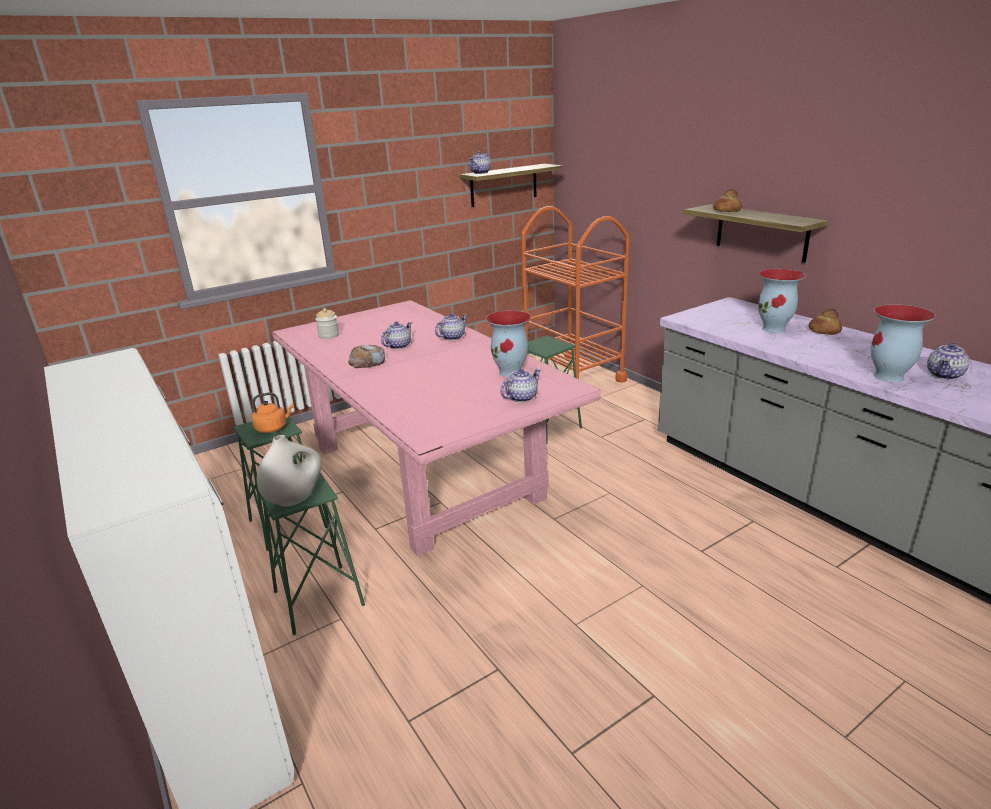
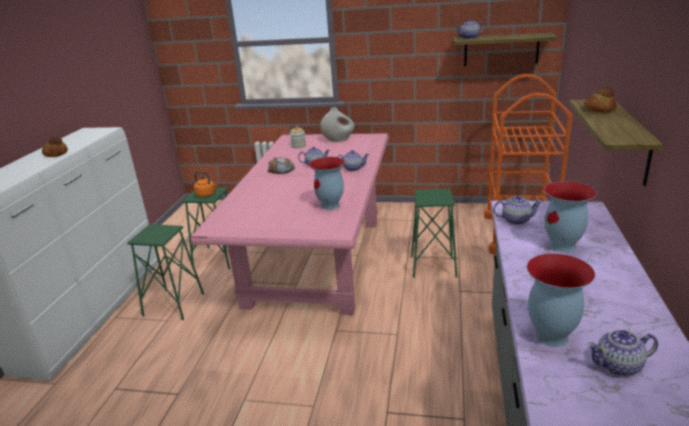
camera: 45 degrees right, 0 degrees up
(295, 498) = (148, 237): white vase -> white vase (338, 140)
(521, 397) = (300, 225): teapot -> teapot (516, 220)
(824, 331) = (608, 268): bread -> bread (56, 153)

